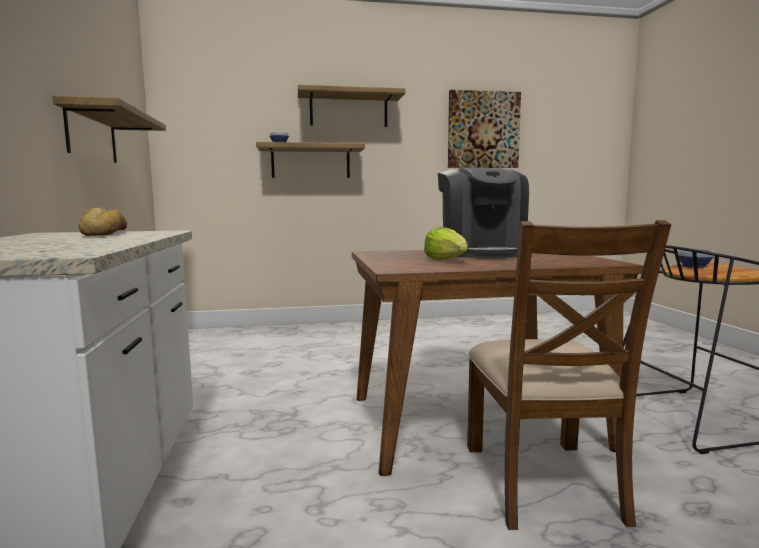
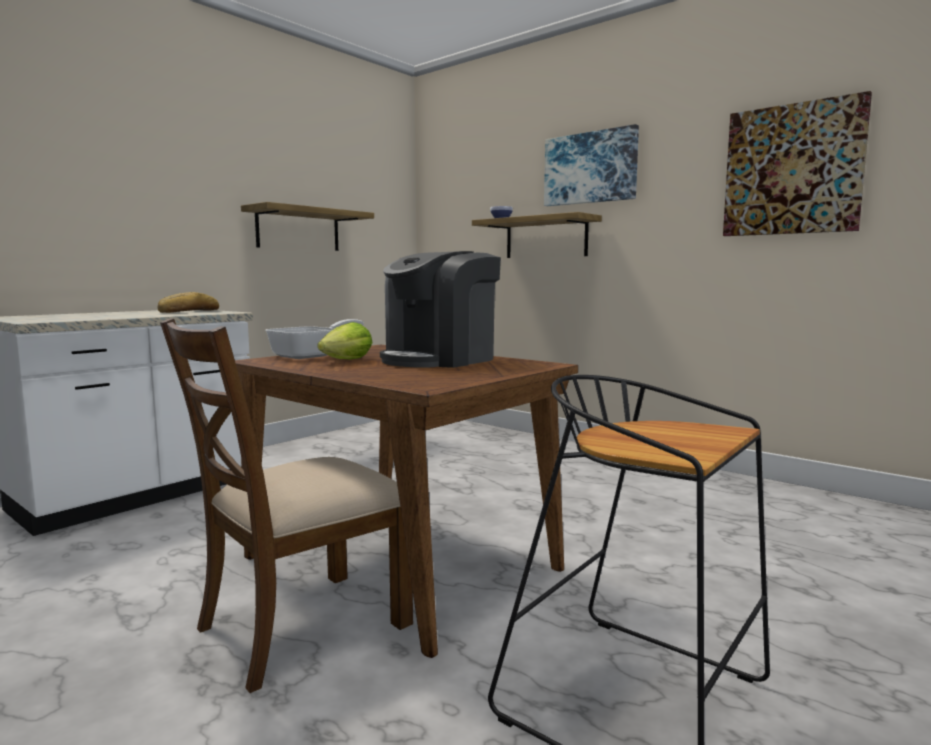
camera: 50 degrees right, 0 degrees up
(348, 110) = (590, 168): shelf -> picture
(394, 262) = (311, 355): none -> frying pan
(693, 266) = (668, 427): bowl -> none

